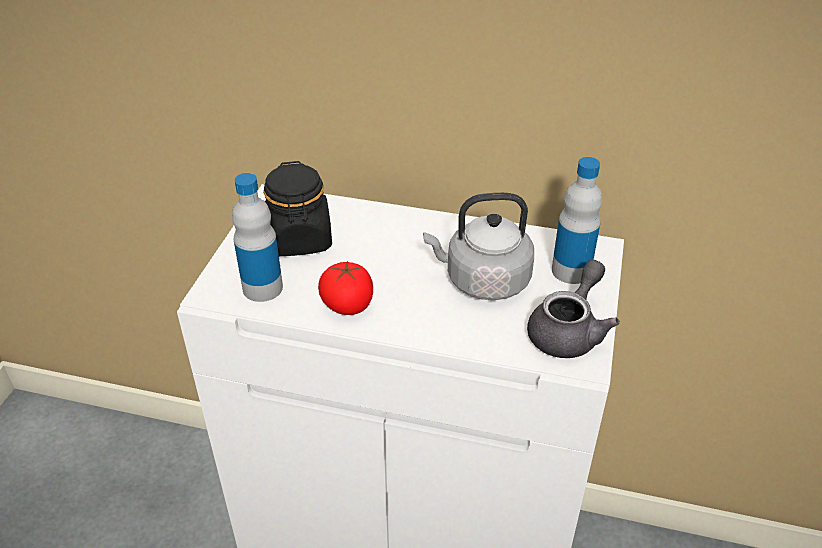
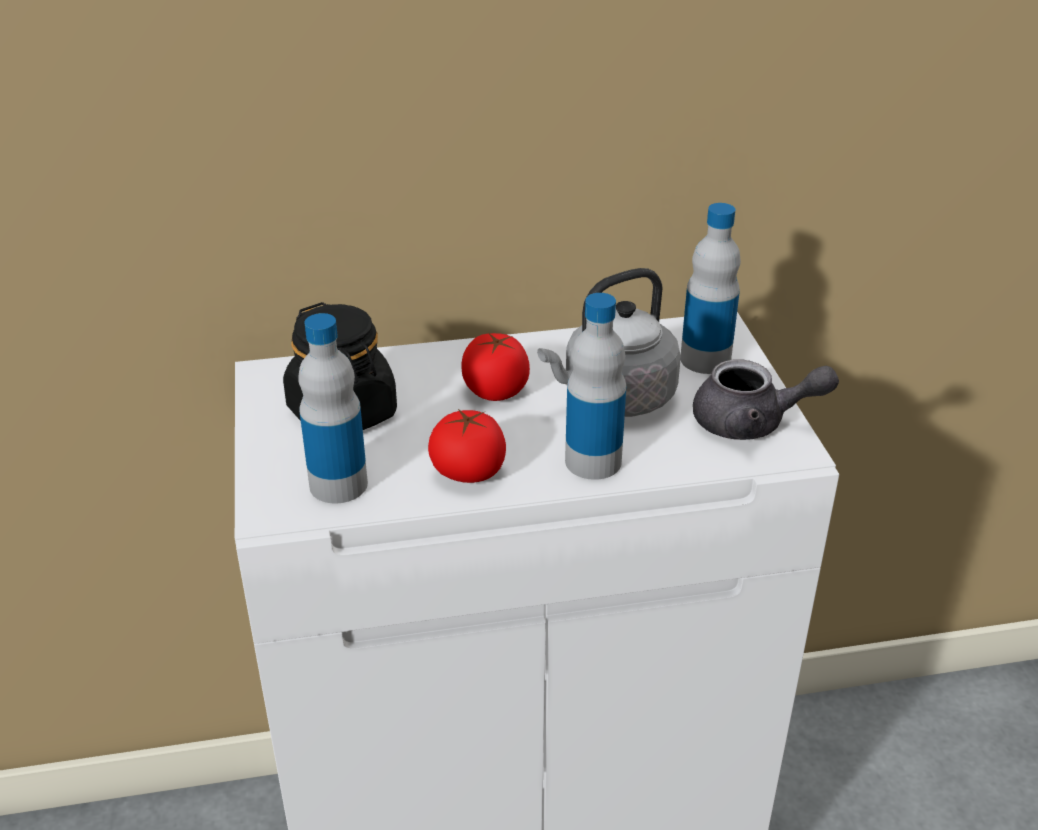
camera: 25 degrees left, 5 degrees down
(407, 251) = (495, 390): none -> tomato
(434, 324) = (593, 461): none -> bottle
(569, 331) = (752, 423): grey teapot -> grey teapot turned 90 degrees clockwise

